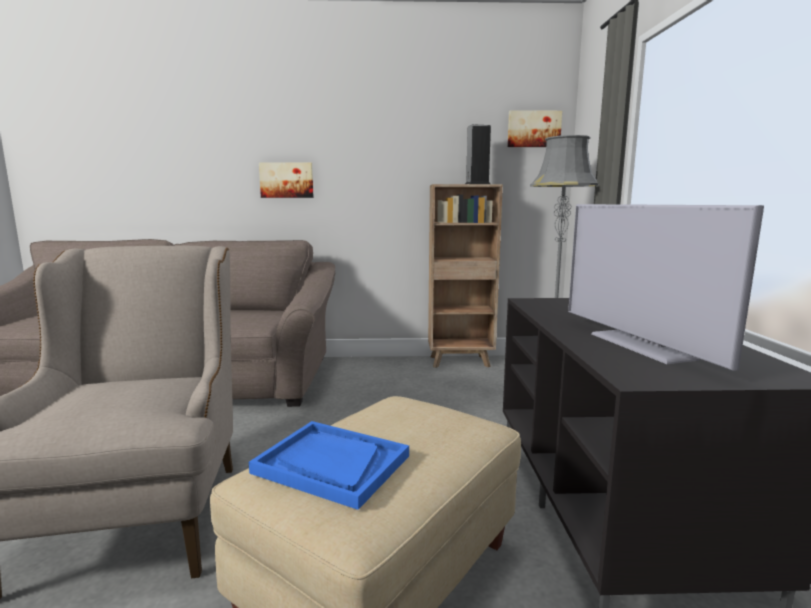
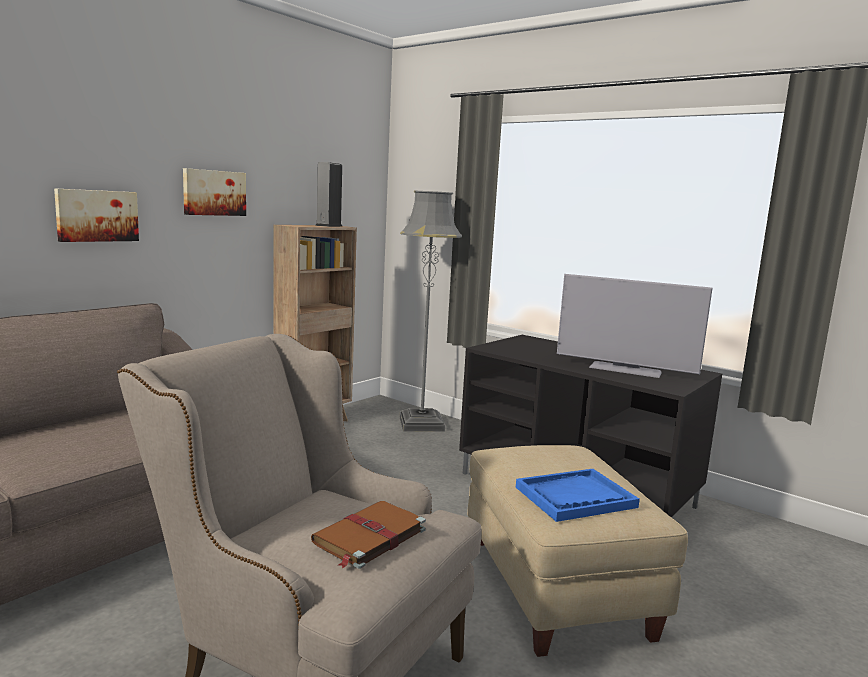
camera: 50 degrees left, 0 degrees up
(90, 407) = (368, 537): none -> brown book
(533, 129) = (359, 167): picture -> picture (214, 193)

